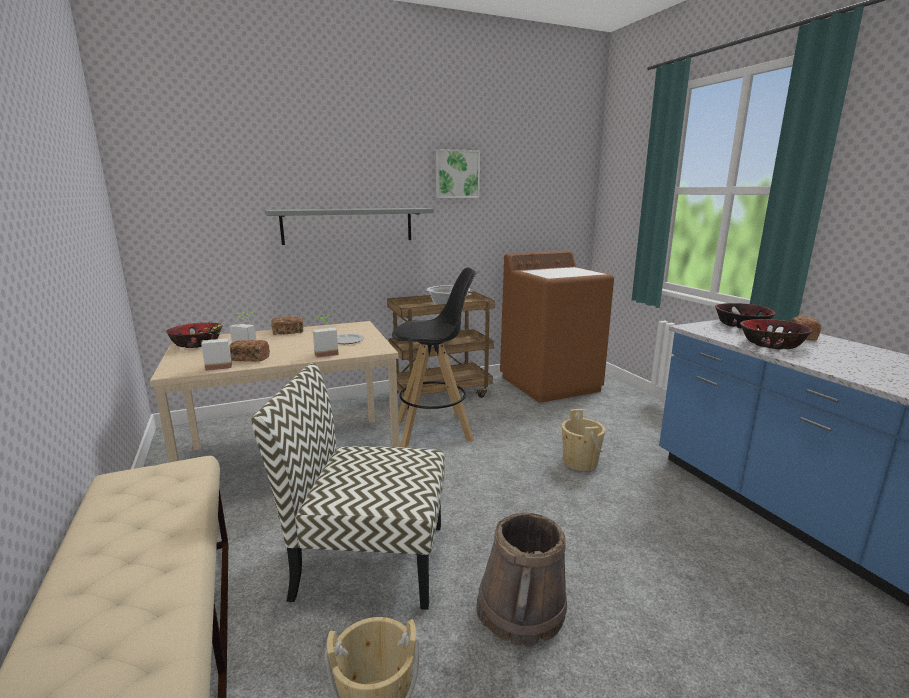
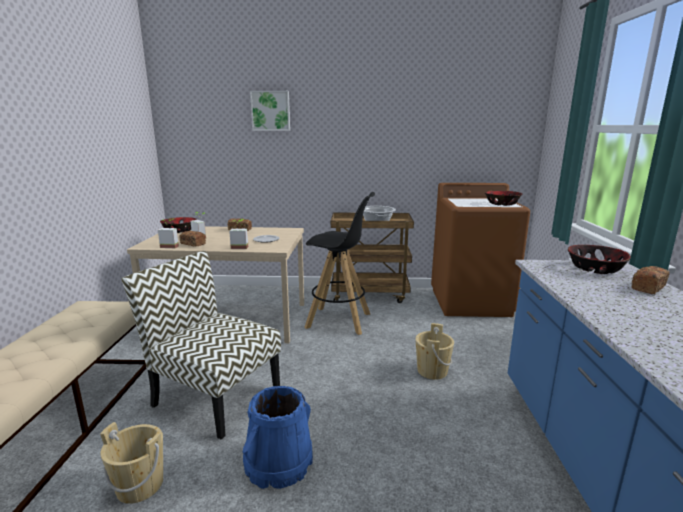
camera: 25 degrees right, 0 degrees up
(348, 225) = (306, 154): grey shelf -> none
(457, 174) = (398, 114): picture -> picture (270, 111)
(521, 611) = (278, 462): brown bucket -> blue bucket
(771, 344) = (589, 290): bowl -> bowl (501, 204)

